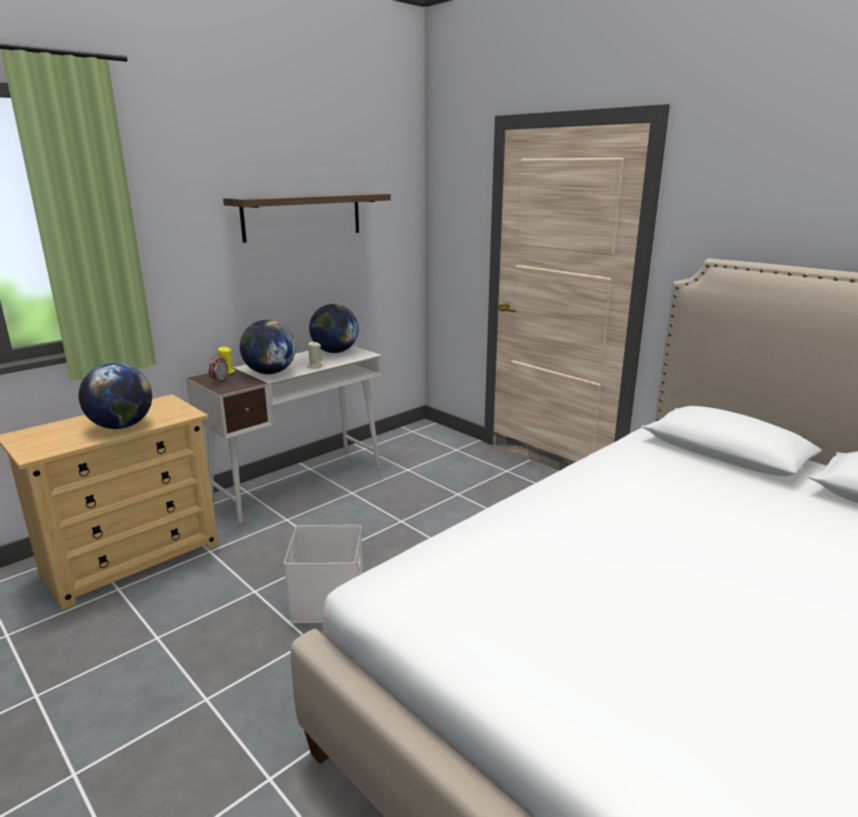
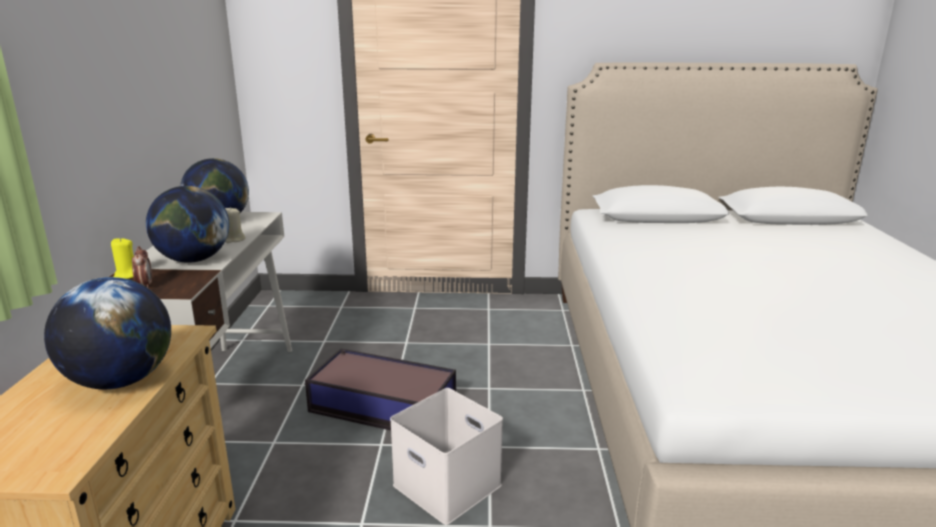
camera: 45 degrees left, 0 degrees up
(303, 216) = (145, 43): shelf -> none
(373, 529) = (381, 405): none -> storage box

